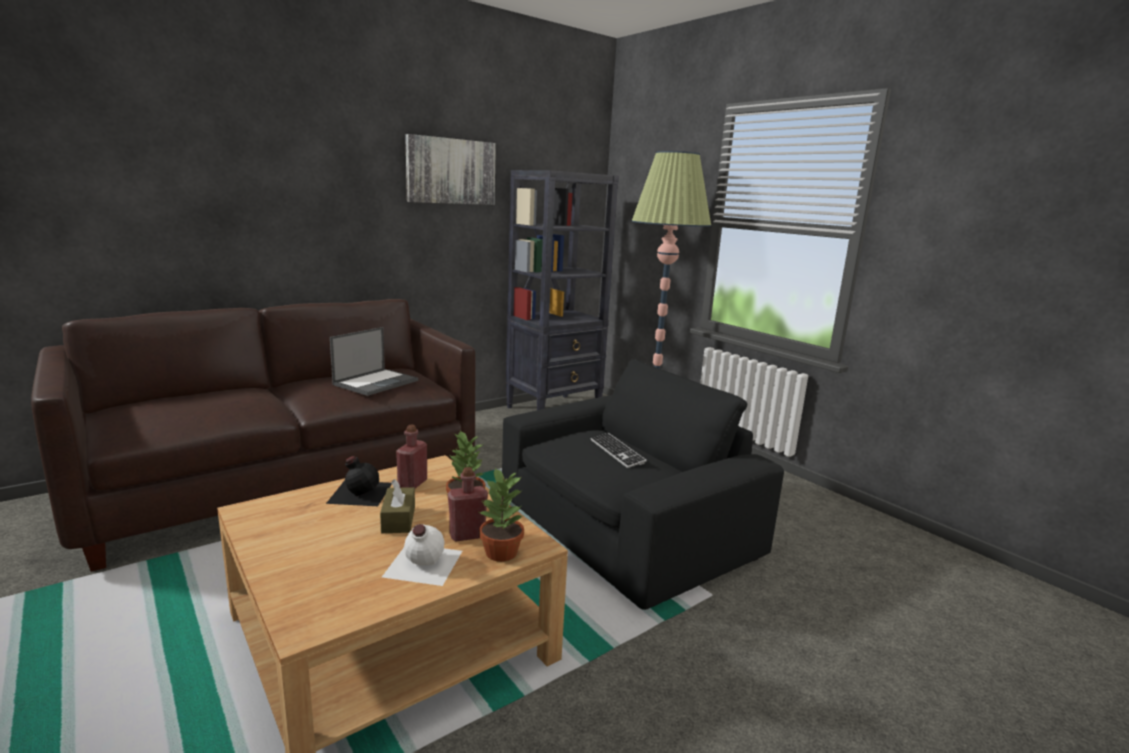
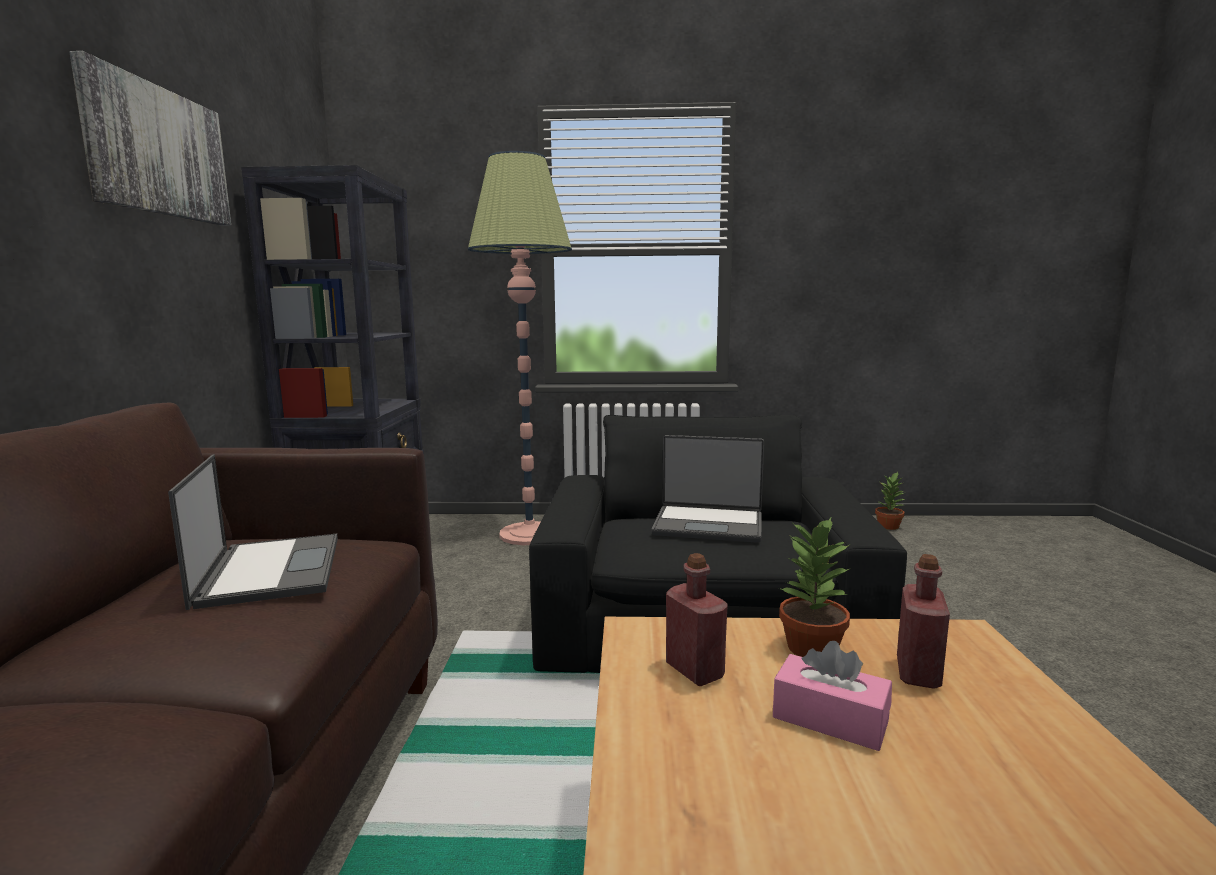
camera: 50 degrees left, 5 degrees down
(359, 492) = (681, 732): black bottle -> none
(398, 519) = (830, 719): brown tissue box -> pink tissue box
(422, 564) = (1010, 738): white bottle -> none
(501, 553) = (986, 663): potted plant -> potted plant (889, 526)
(617, 451) = (708, 525): keyboard -> laptop

